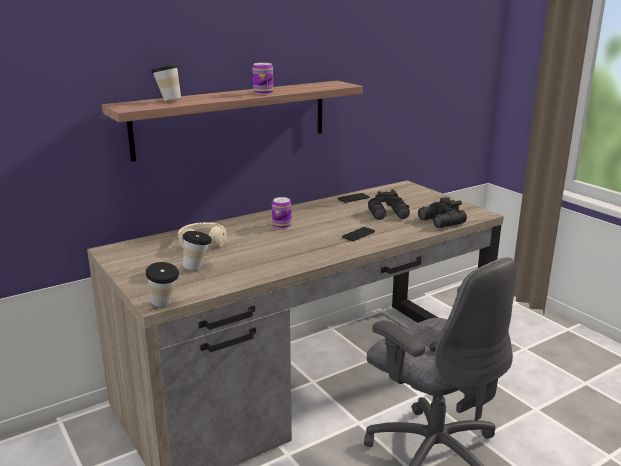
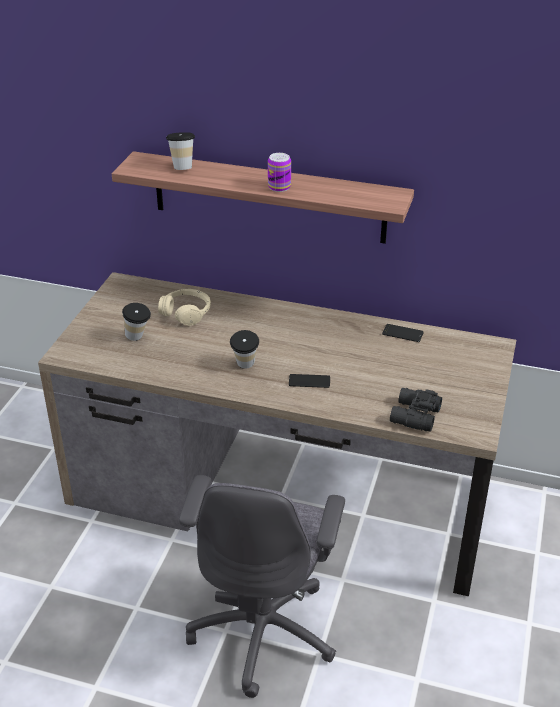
camera: 50 degrees right, 15 degrees up
(164, 305) = (63, 360): cup -> cup (245, 367)
(282, 225) = (274, 330): can -> none
(389, 214) = (387, 375): black binoculars -> none

